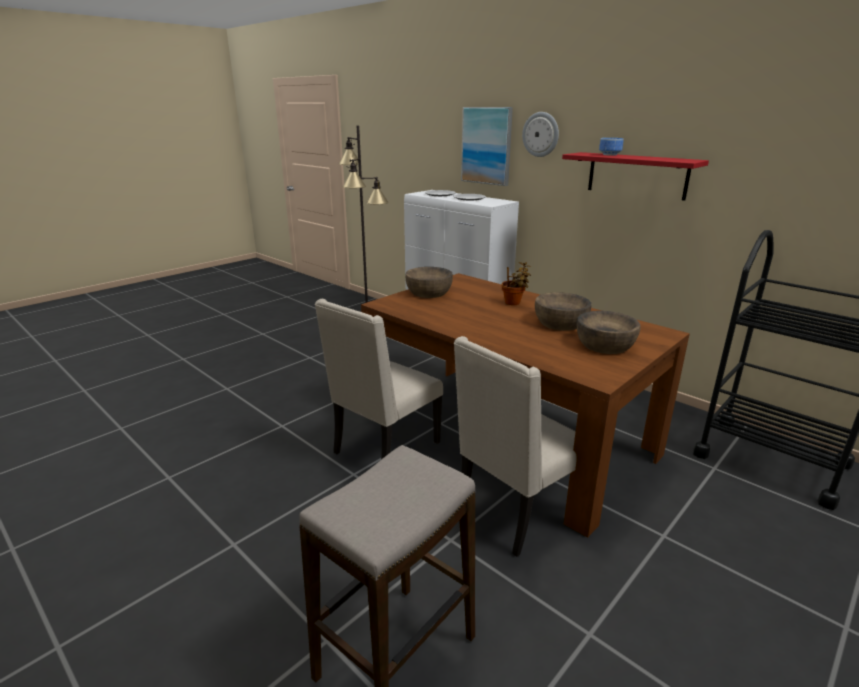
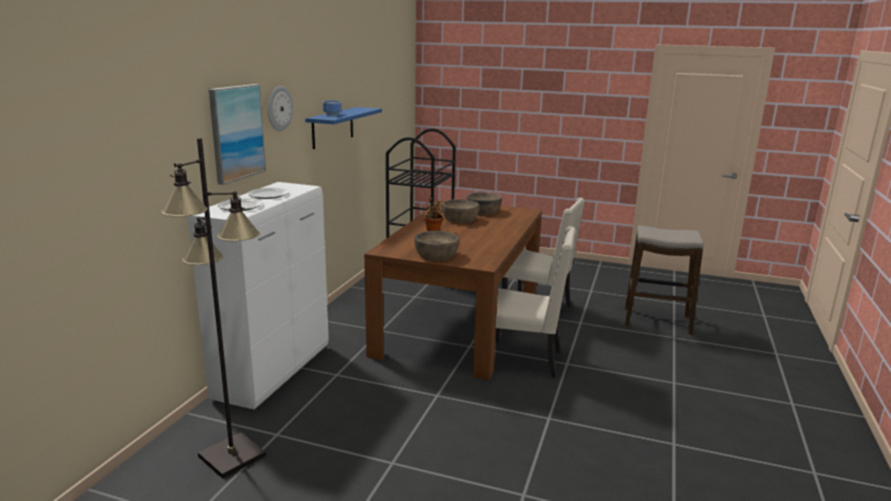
camera: 115 degrees left, 5 degrees down
(637, 175) = (333, 127): red shelf -> blue shelf

